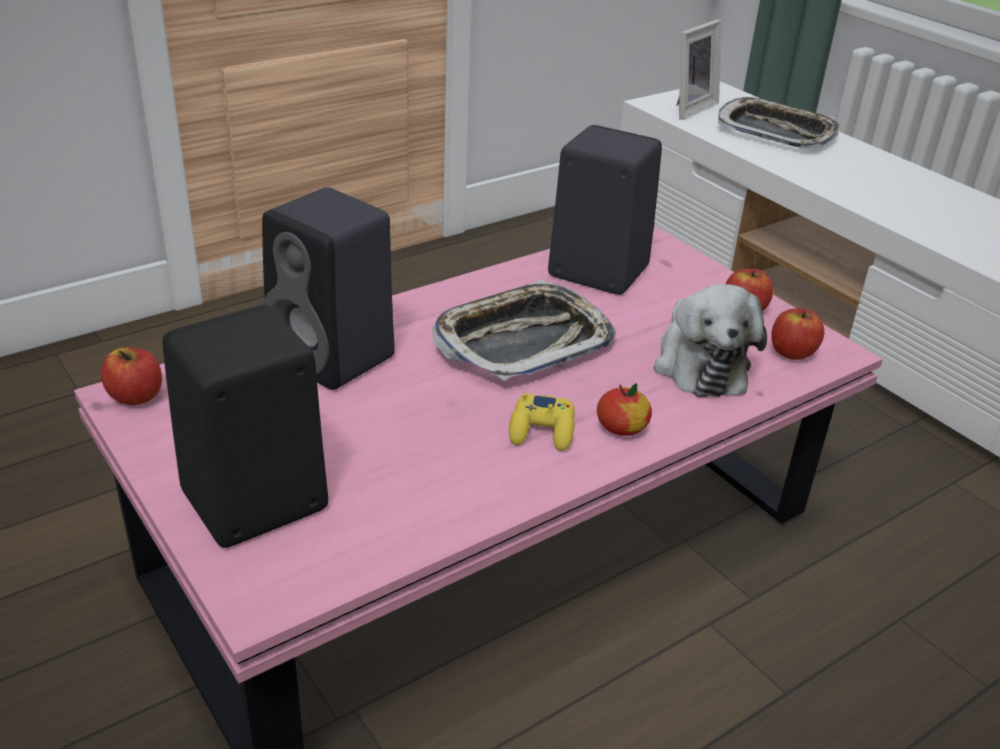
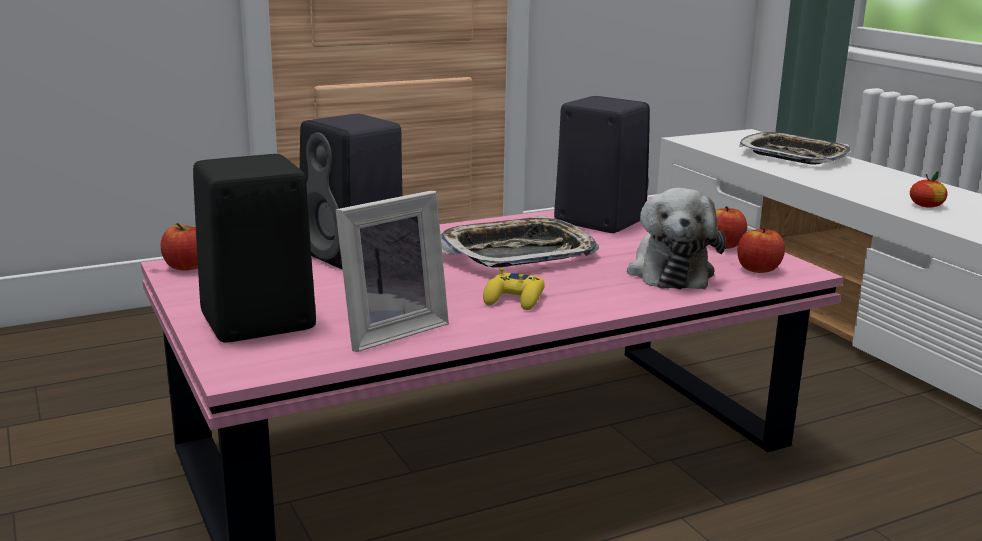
camera: 10 degrees right, 15 degrees down
(621, 427) = (585, 301): apple -> apple (926, 206)
(688, 108) = (717, 142): picture frame -> picture frame (389, 331)

